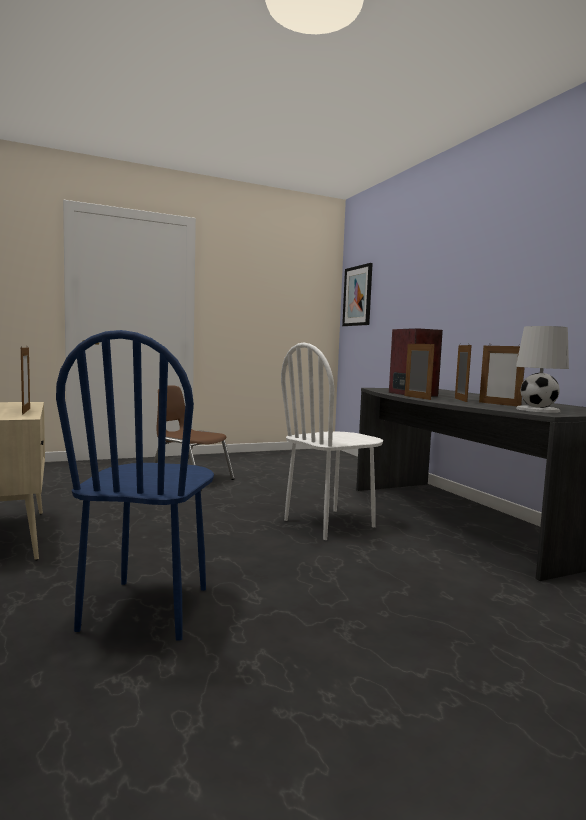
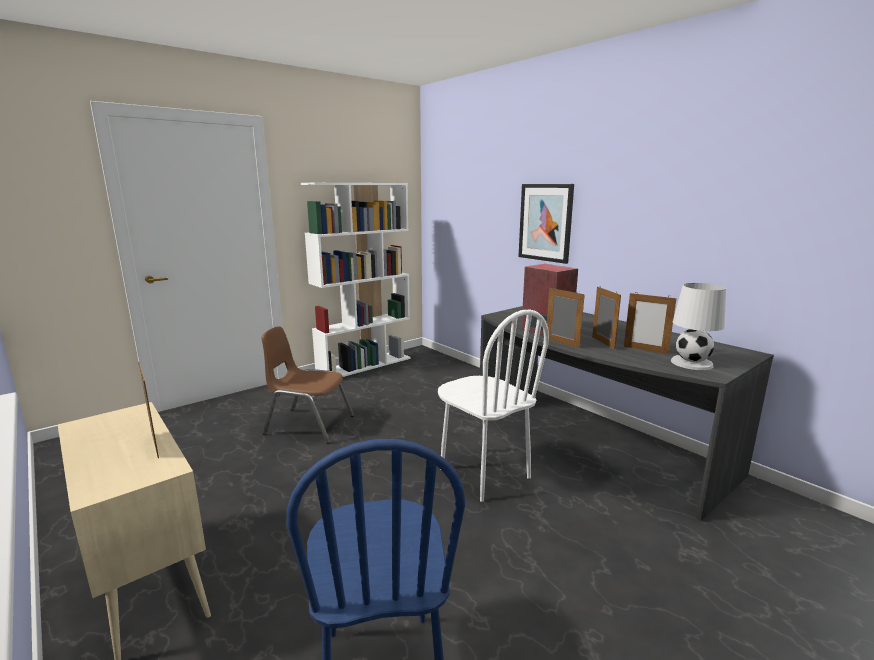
camera: 15 degrees left, 10 degrees up
(268, 453) = (364, 365): none -> white bookcase
(329, 523) = (484, 473): white chair -> white chair turned 75 degrees counterclockwise
(357, 296) = (443, 196): picture -> picture (545, 222)

